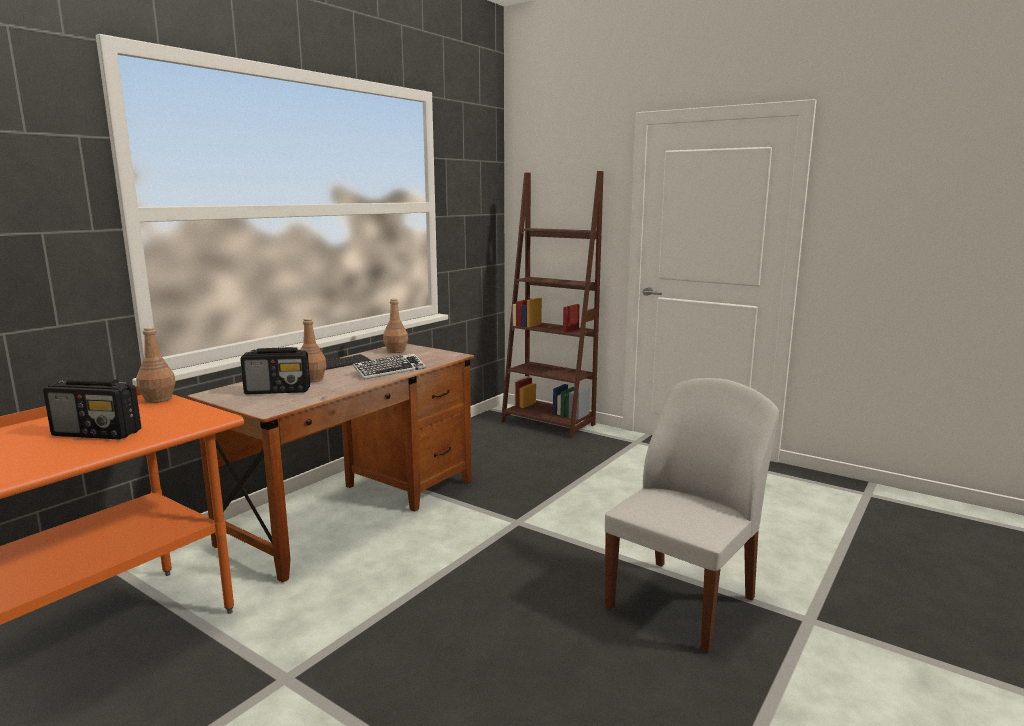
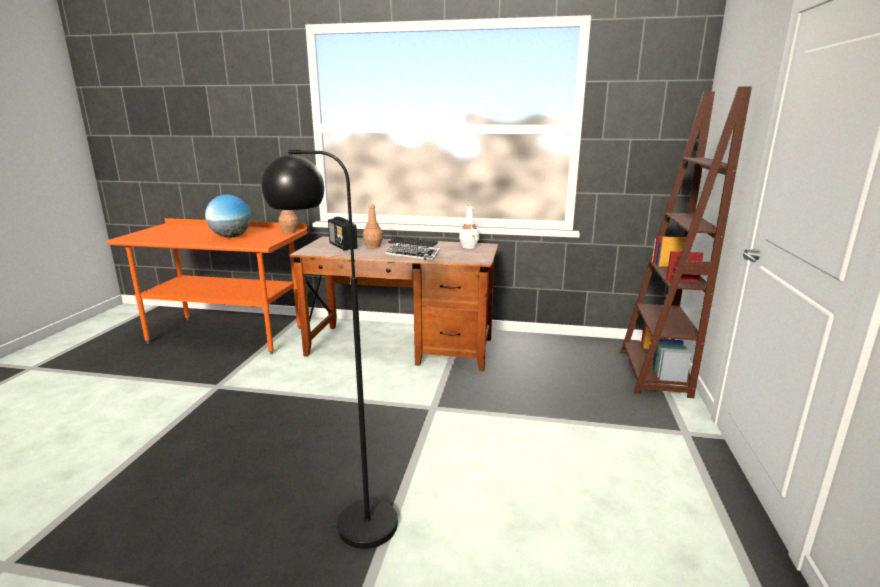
camera: 65 degrees right, 5 degrees up
(97, 433) = (231, 237): radio -> globe
(396, 351) = (469, 247): brown bottle -> white bottle
(683, 601) = (350, 522): white chair -> black floor lamp

